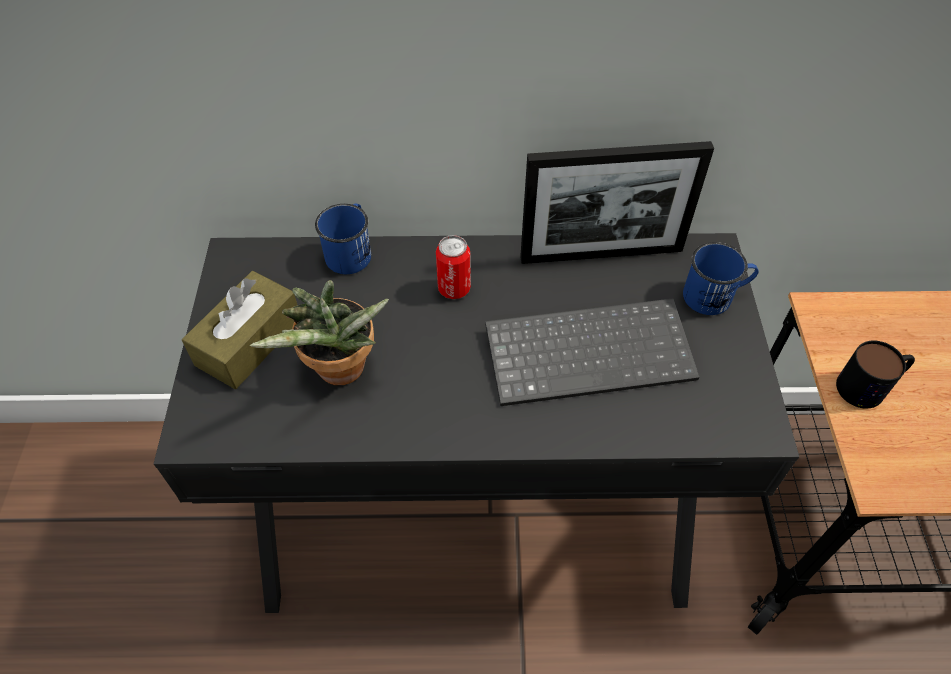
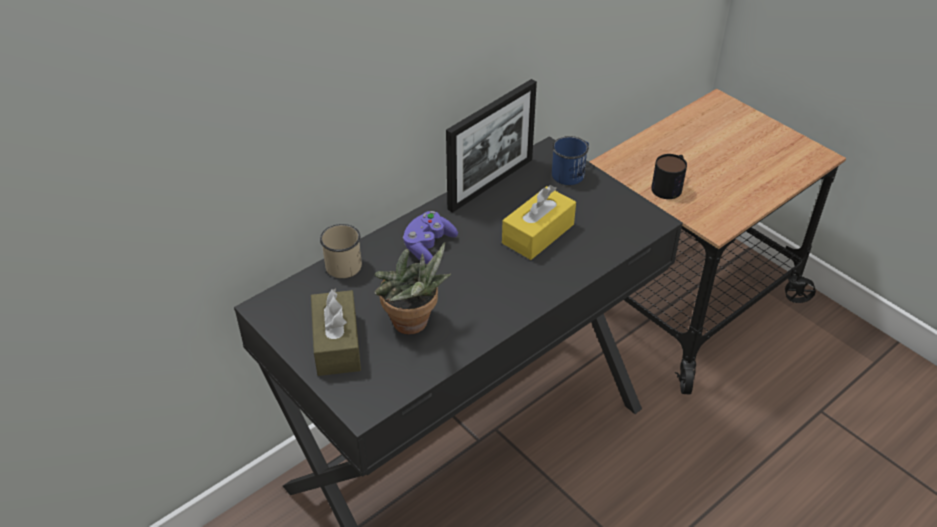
camera: 40 degrees left, 10 degrees down
(351, 251) = (341, 262): blue mug -> beige mug
(454, 288) = (428, 246): can -> purple game controller
(590, 351) = (538, 234): keyboard -> yellow tissue box

